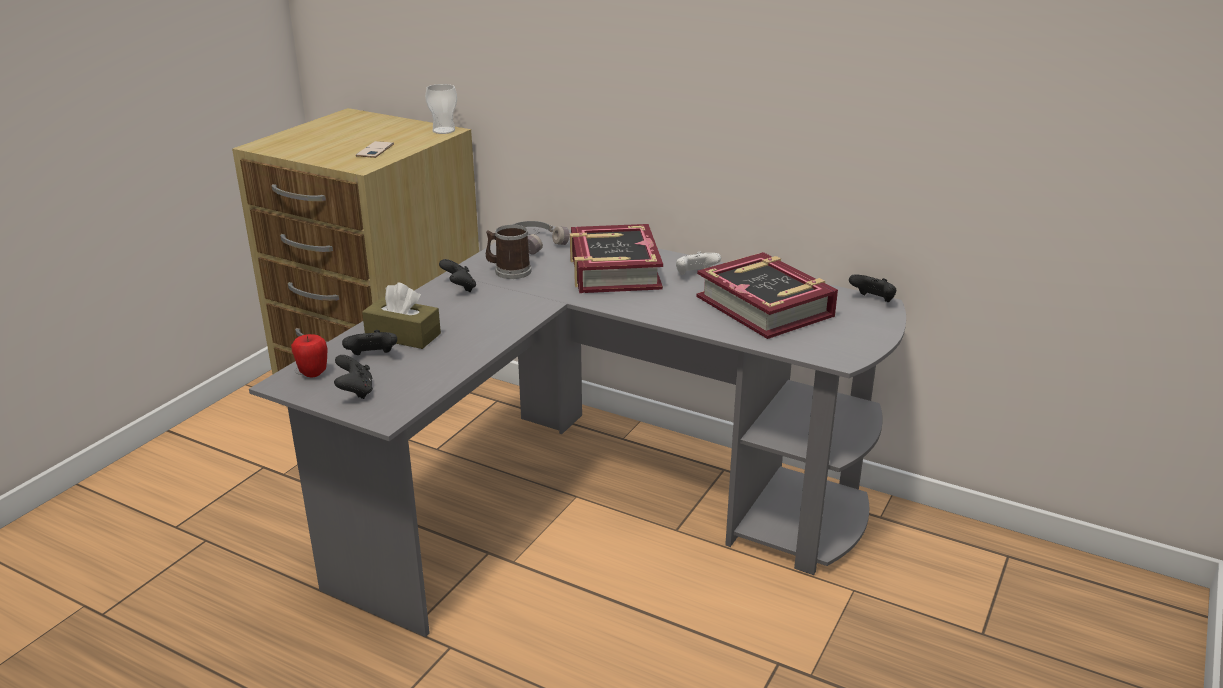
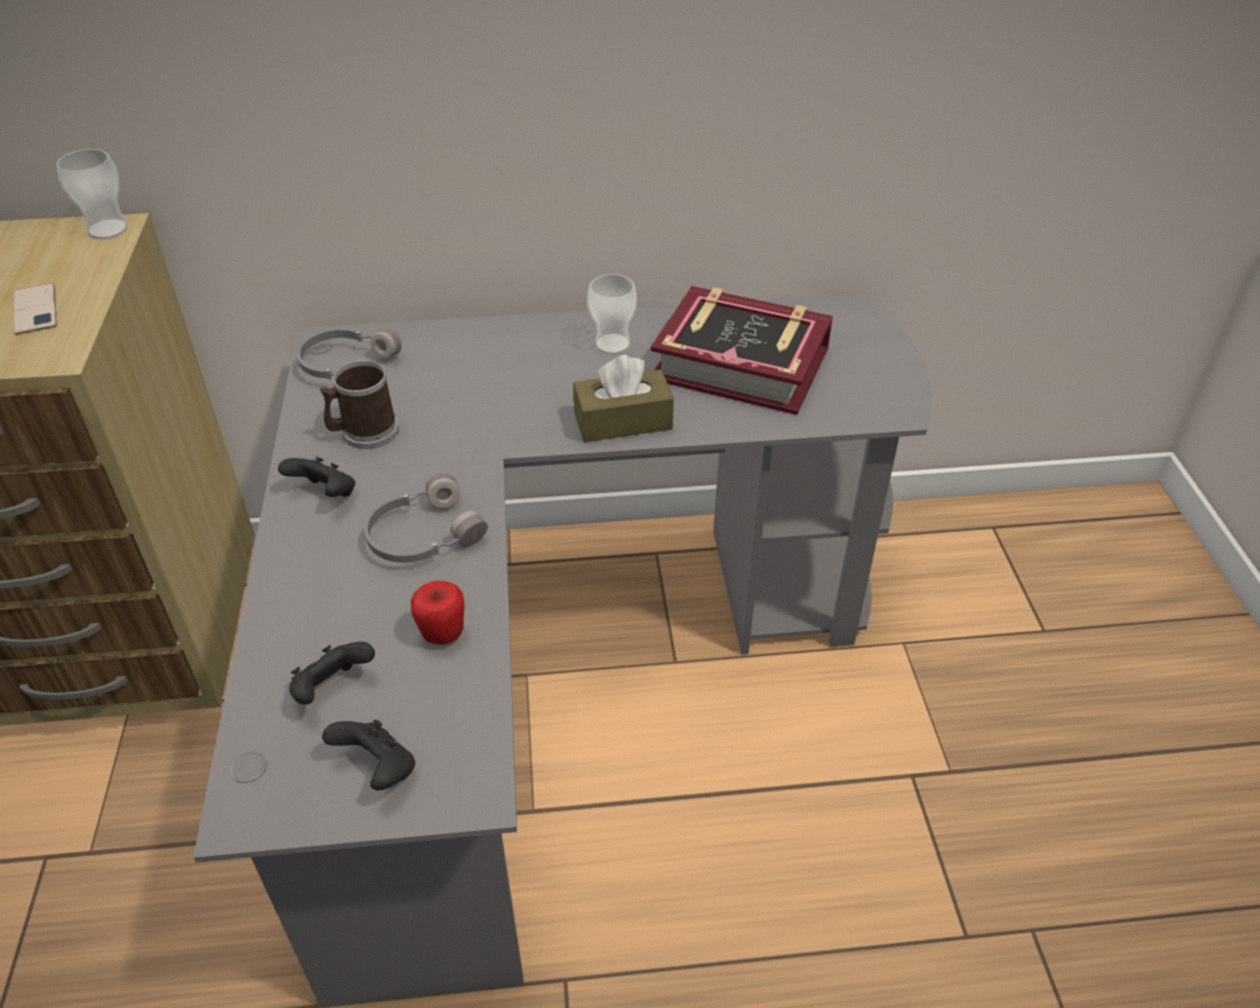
camera: 35 degrees left, 15 degrees up
(313, 373) = (273, 768): apple -> apple (442, 634)
(403, 335) = (335, 623): brown tissue box -> brown tissue box (623, 421)
(485, 318) = (423, 535): none -> grey headphones
(613, 270) = (503, 375): book -> none
(695, 275) = (612, 344): white game controller -> cup
(872, 301) = (839, 308): black game controller -> none

